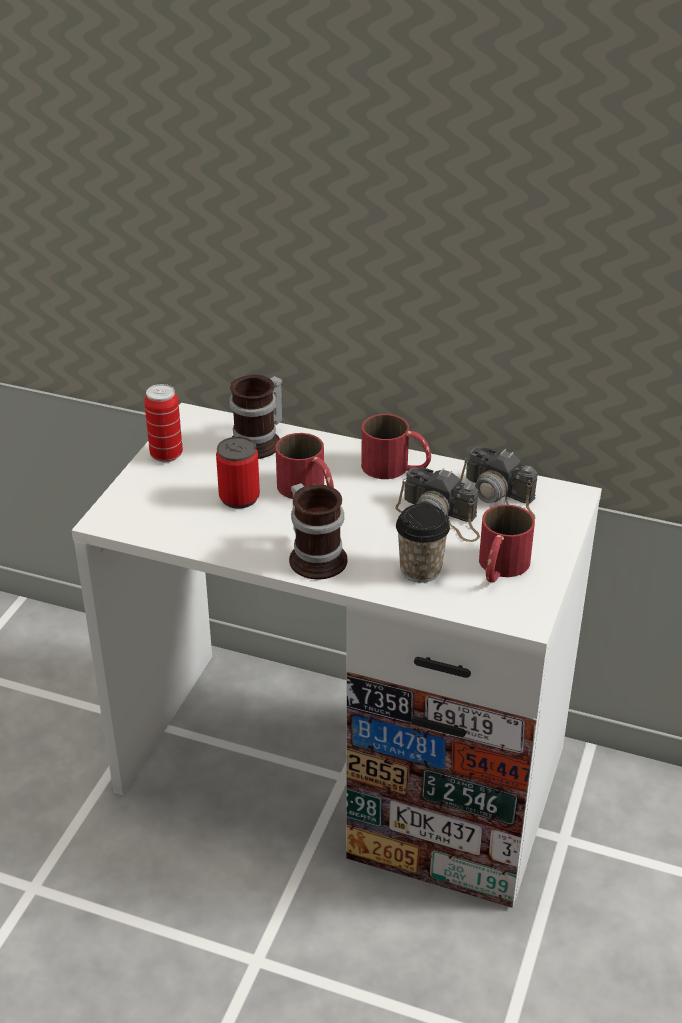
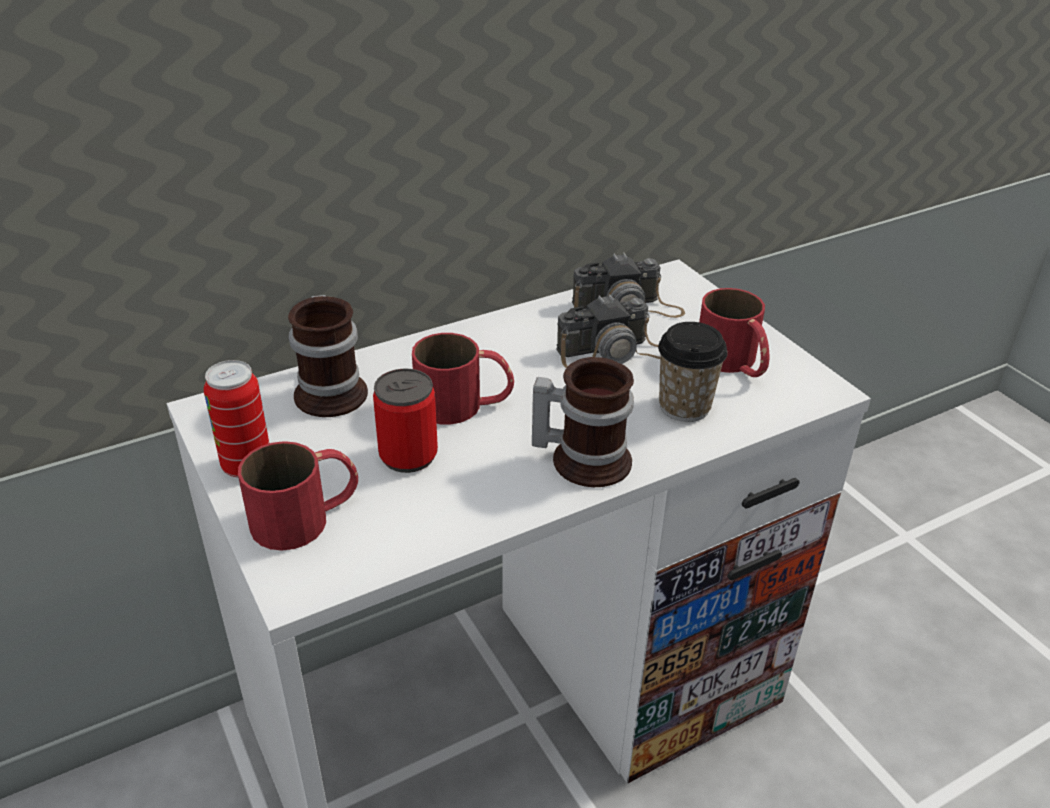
camera: 50 degrees left, 0 degrees up
(396, 468) = (504, 335): red mug -> red mug (307, 516)

